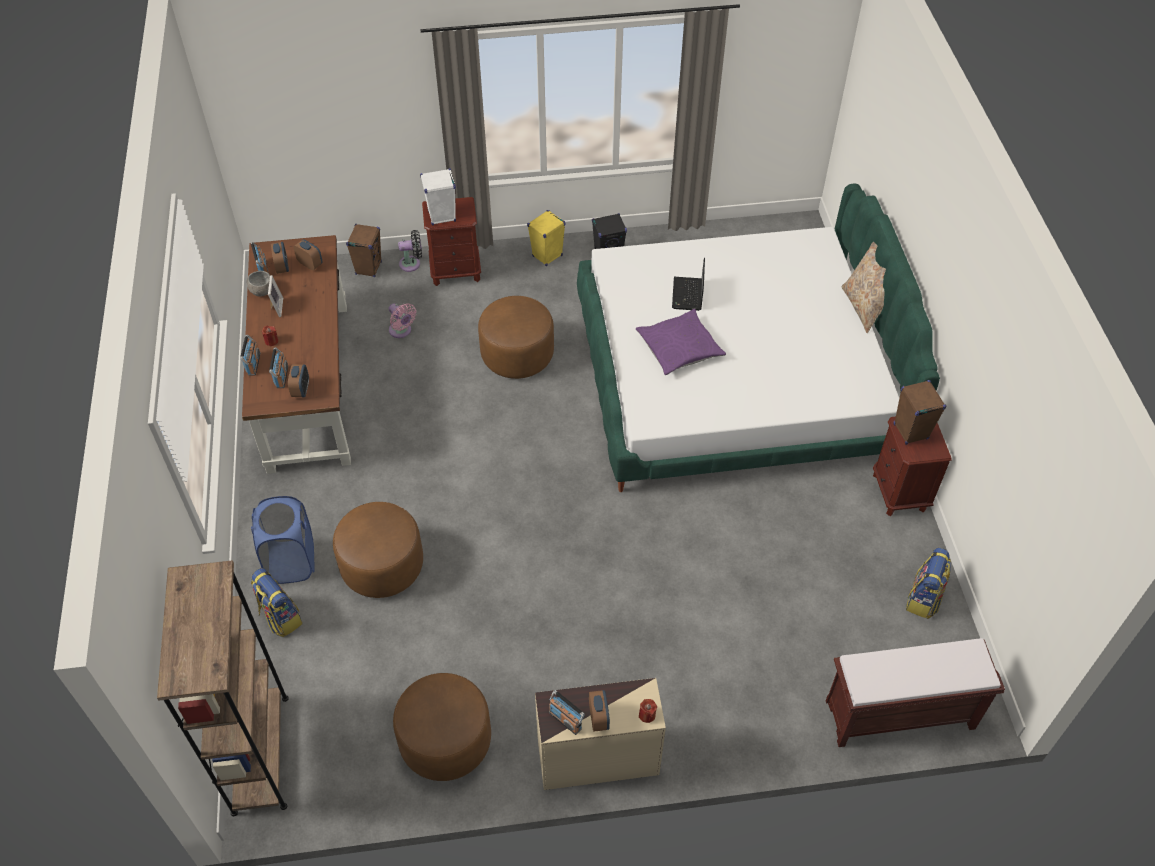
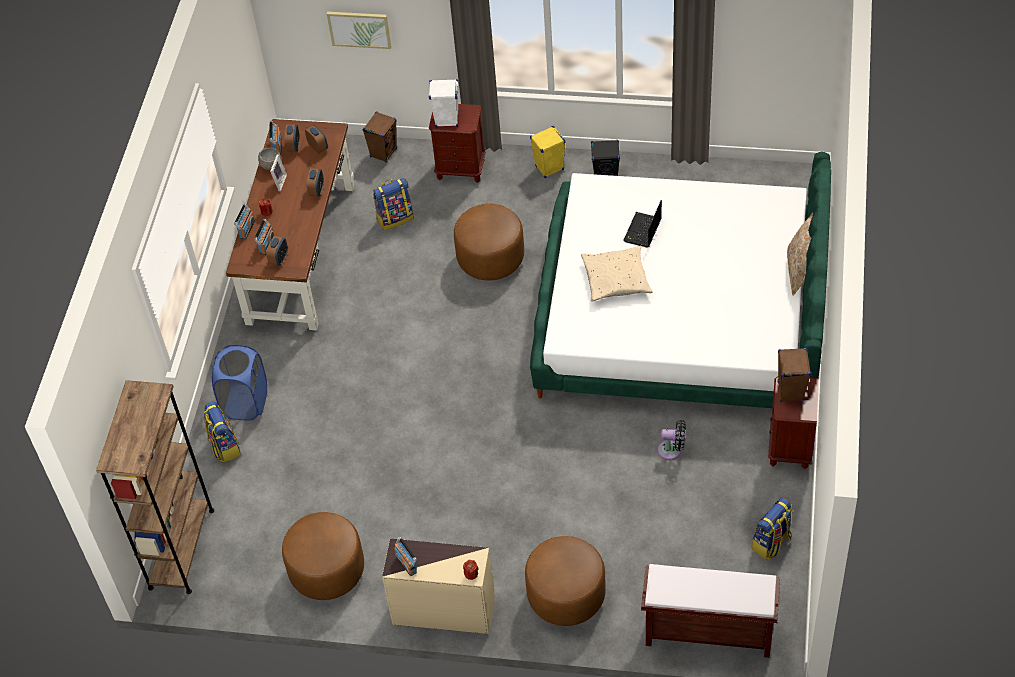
camera: 20 degrees right, 0 degrees up
(332, 129) = (359, 29): none -> picture
(382, 566) = (318, 421): brown ottoman -> brown ottoman (566, 595)
(401, 331) = (395, 218): pink fan -> backpack
(412, 263) = (423, 155): black fan -> black fan (672, 450)
(599, 718) = (432, 568): alarm clock -> alarm clock (317, 190)
(679, 348) = (616, 279): purple pillow -> beige pillow

